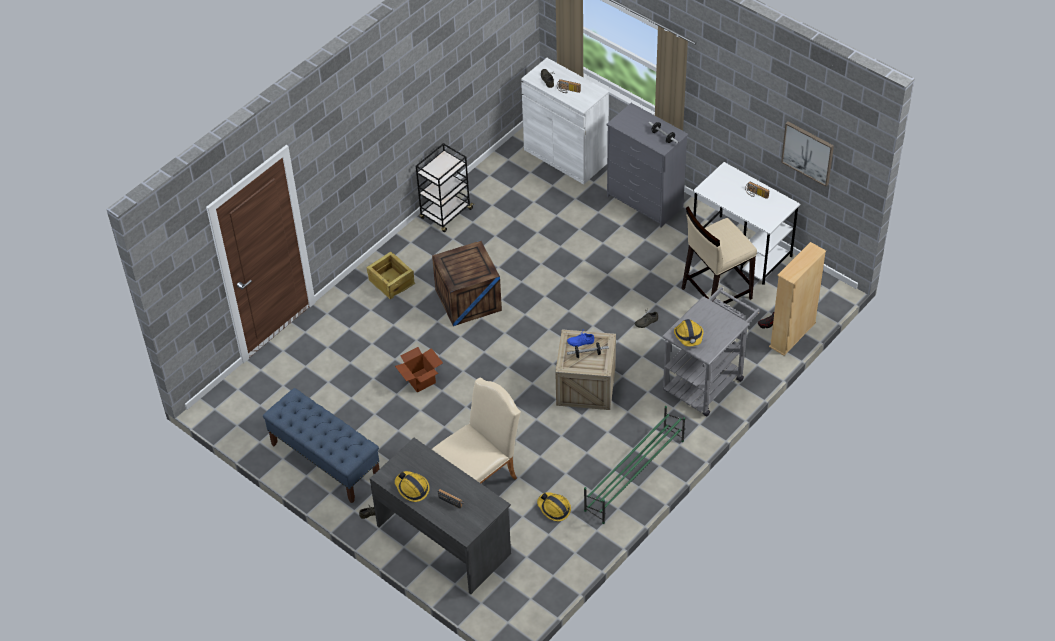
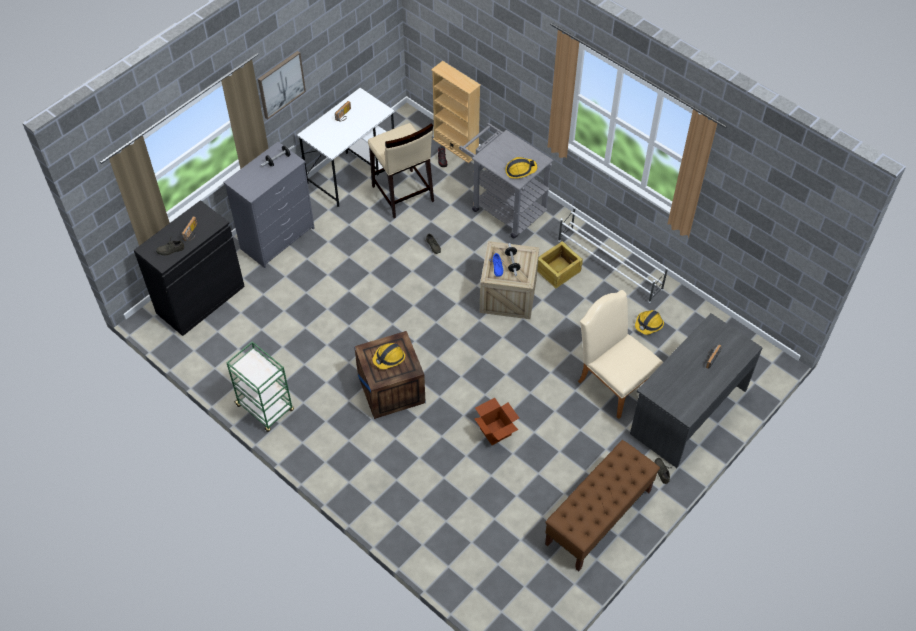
camera: 90 degrees left, 5 degrees up
(325, 460) = (598, 518): blue bench -> brown bench
(391, 281) = (357, 460): crate -> crate (557, 270)
(412, 488) = (699, 390): hard hat -> hard hat (389, 358)
(446, 214) = (265, 408): black cart -> green cart
(565, 156) = (200, 300): white cabinet -> black cabinet
(633, 475) = (610, 265): green shoe rack -> white shoe rack
(808, 153) = (353, 37): picture -> picture (281, 84)

